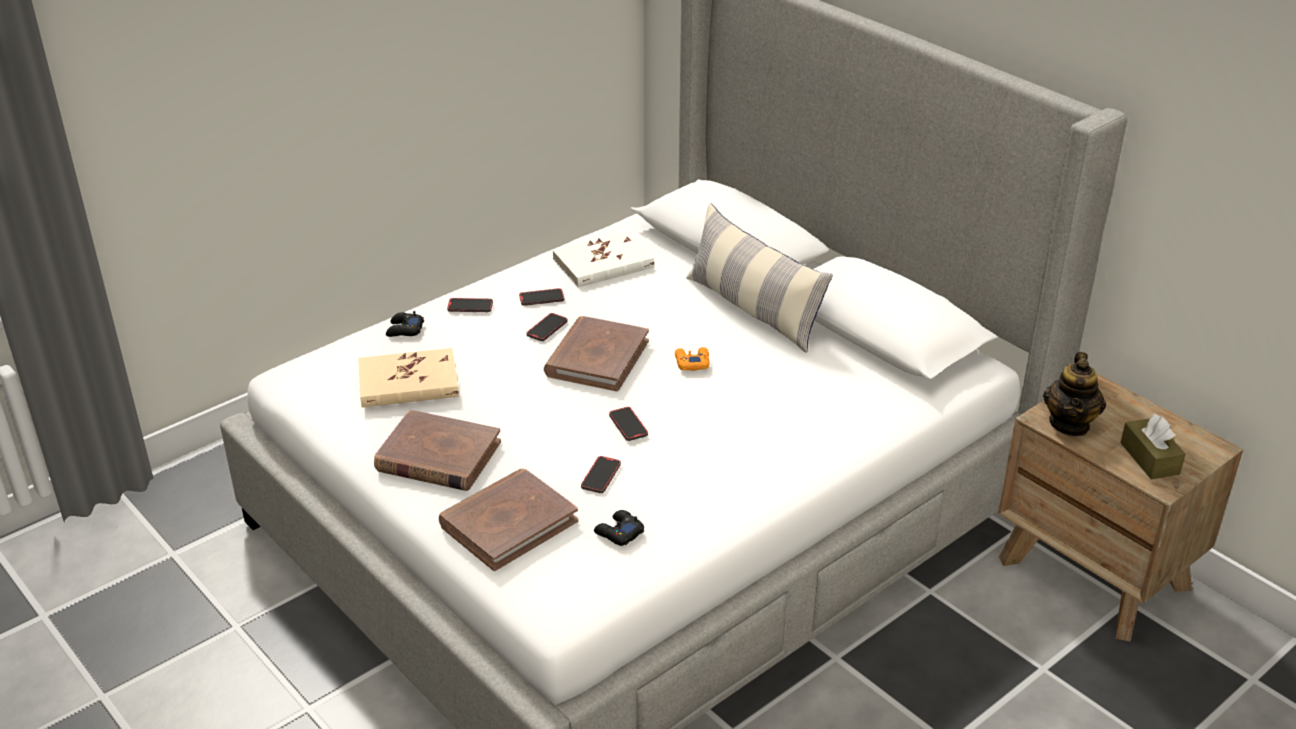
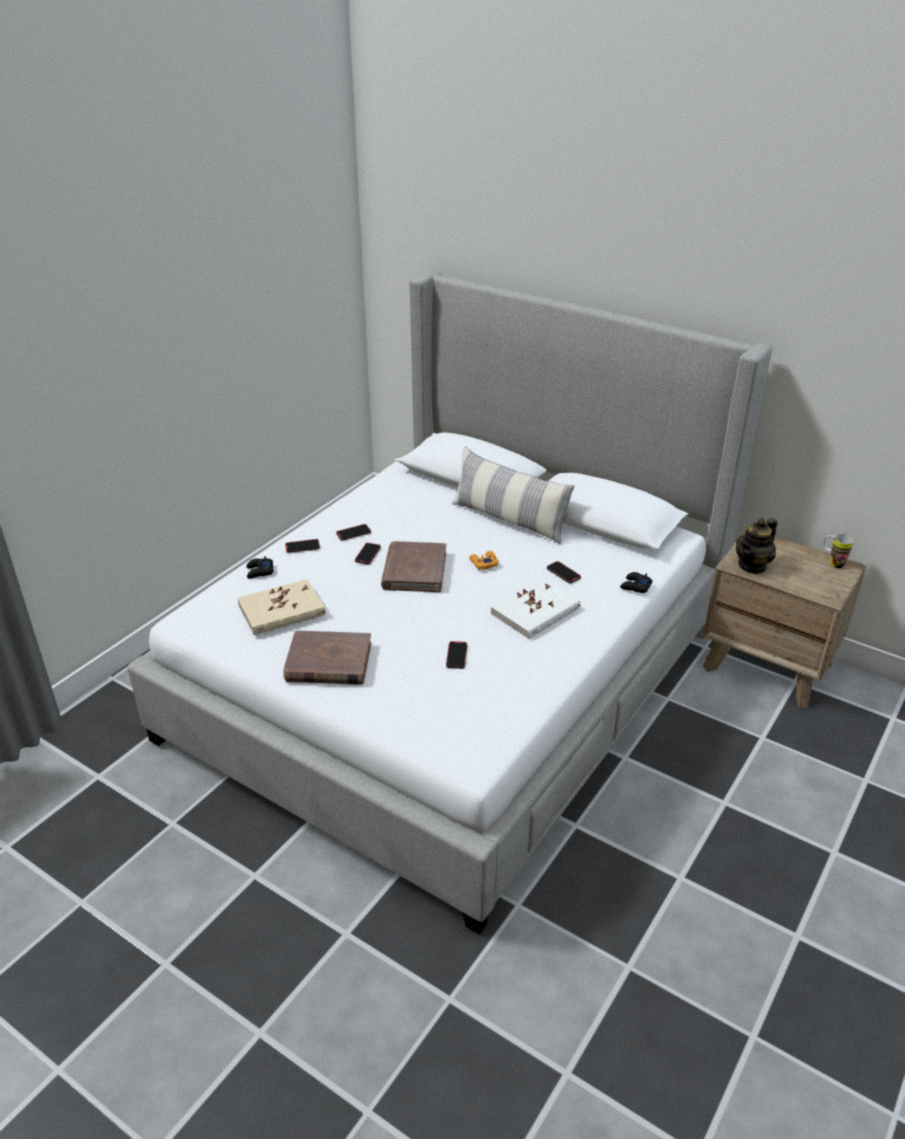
camera: 15 degrees left, 0 degrees up
(508, 523) = (404, 703): brown book -> none
(603, 263) = (387, 502): white book -> white book (535, 611)
(618, 532) = (488, 695): black game controller -> black game controller (635, 586)
(628, 425) = (459, 616): phone -> phone (563, 573)
(1070, 424) = (752, 566): teapot -> teapot turned 45 degrees clockwise
(1149, 458) = (813, 580): brown tissue box -> none
(1192, 438) = (832, 563): none -> mug

